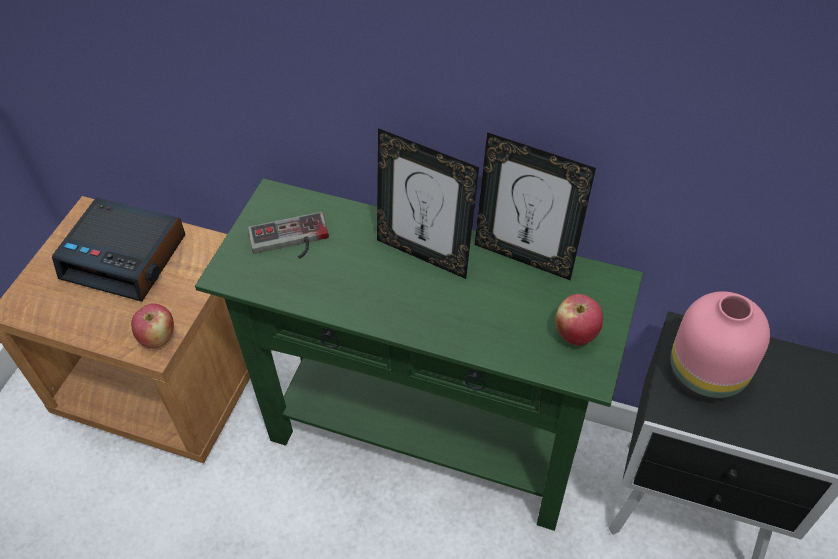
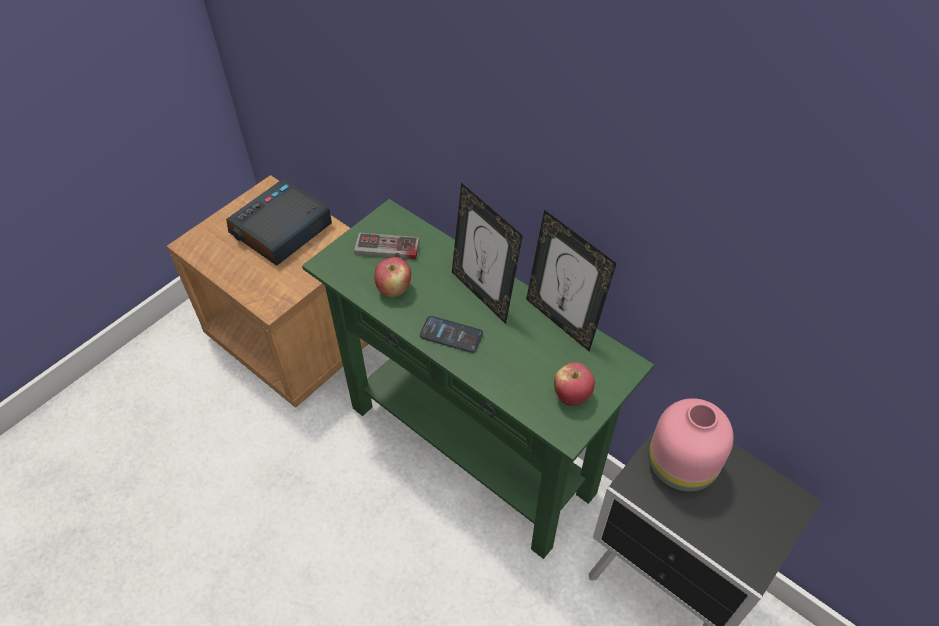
camera: 20 degrees right, 0 degrees up
(126, 257) = (281, 230): alarm clock -> alarm clock turned 90 degrees clockwise
(158, 338) = (277, 298): apple -> apple (394, 289)
(411, 310) = (451, 335): none -> phone

